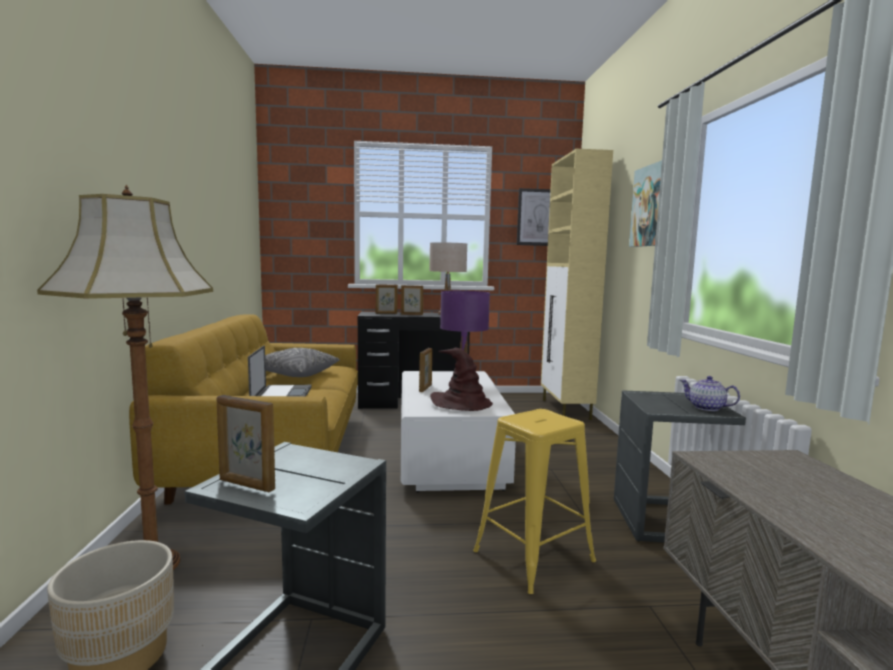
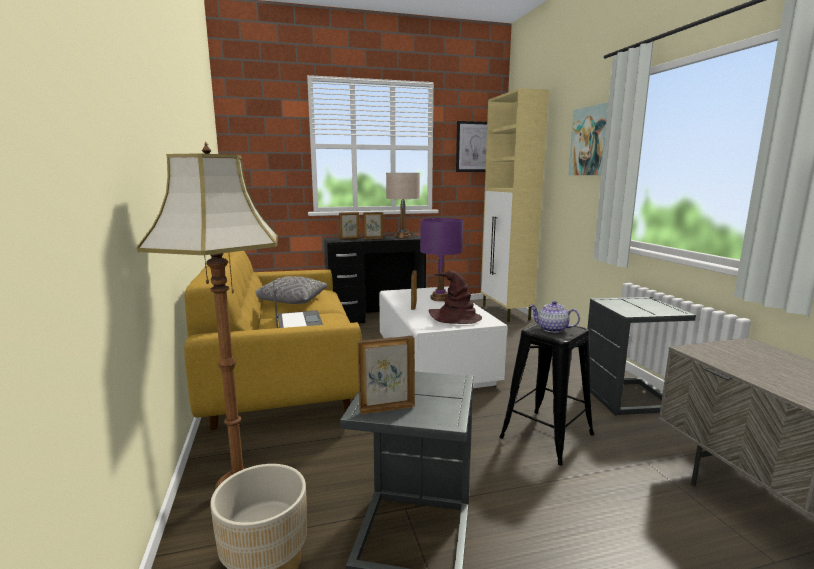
camera: 10 degrees left, 5 degrees up
(246, 485) = (386, 408): picture frame -> picture frame turned 150 degrees clockwise
(533, 556) = (547, 436): yellow stool -> black stool
(706, 408) = (663, 309): teapot -> teapot (552, 329)

